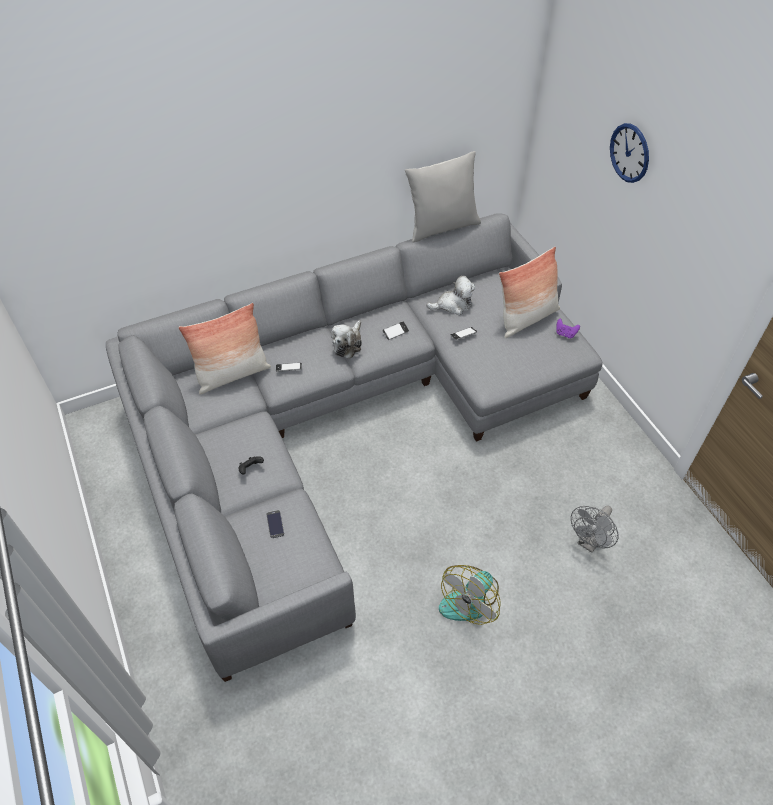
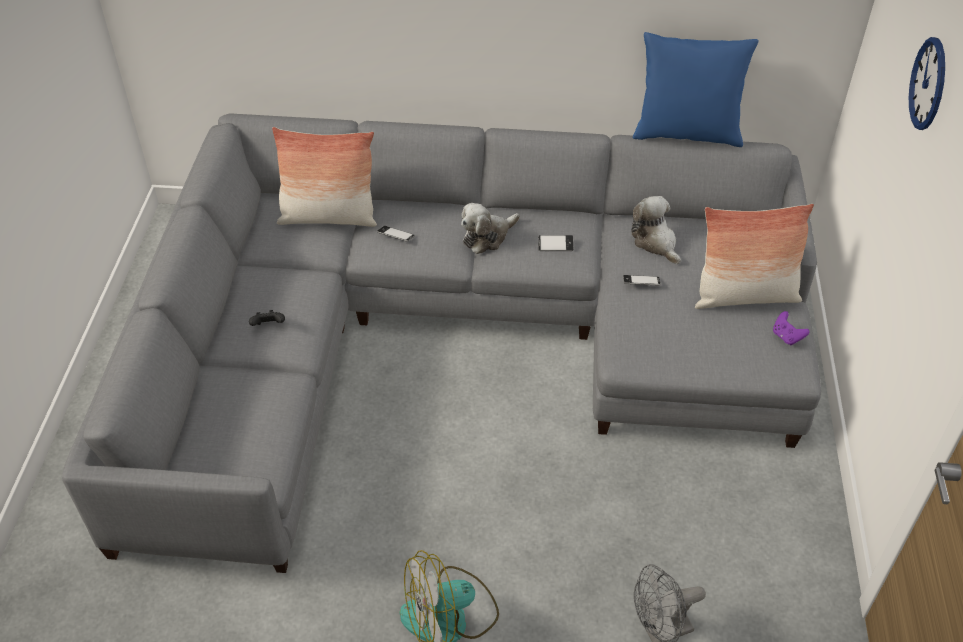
camera: 30 degrees right, 5 degrees down
(275, 524) = (248, 397): phone -> none
(442, 227) = (686, 133): grey pillow -> blue pillow
(453, 305) = (655, 242): plush toy -> plush toy turned 135 degrees counterclockwise

